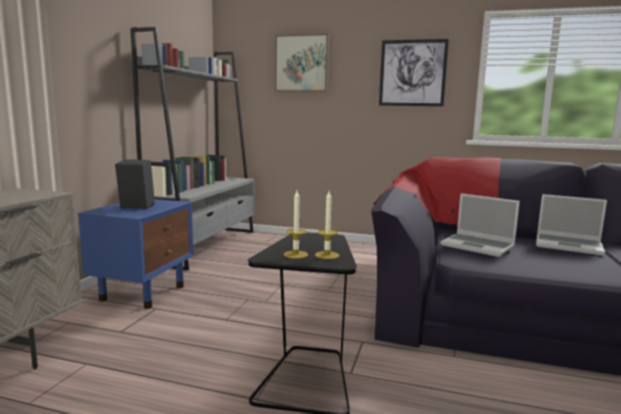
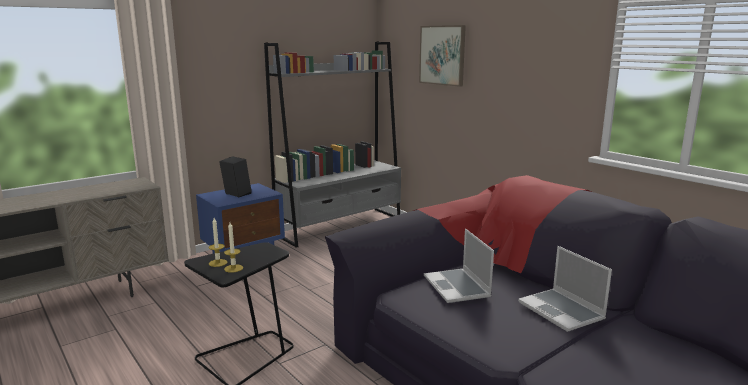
camera: 35 degrees right, 5 degrees up
(412, 73) = (540, 71): picture -> none

